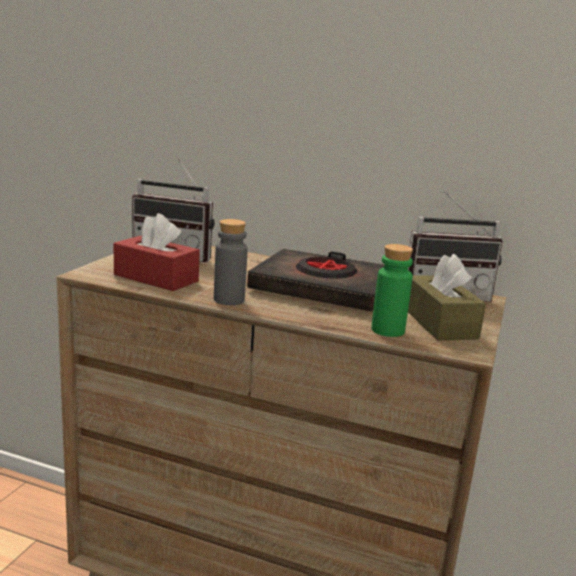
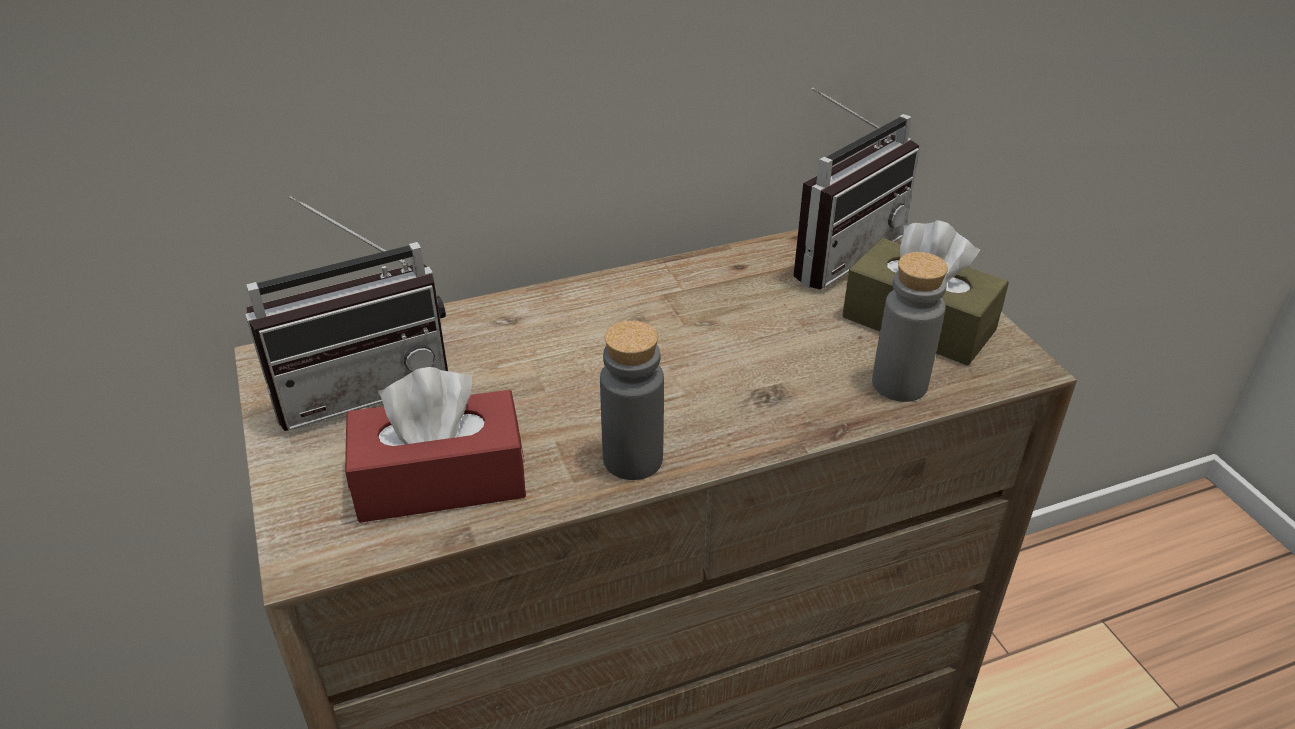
camera: 40 degrees left, 20 degrees up
(322, 289) = (695, 336): black book -> none
(387, 330) = (899, 384): green bottle -> grey bottle

